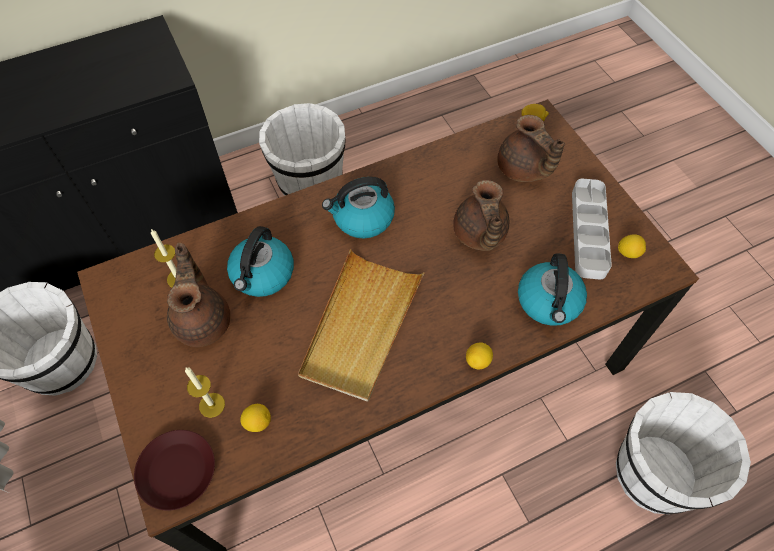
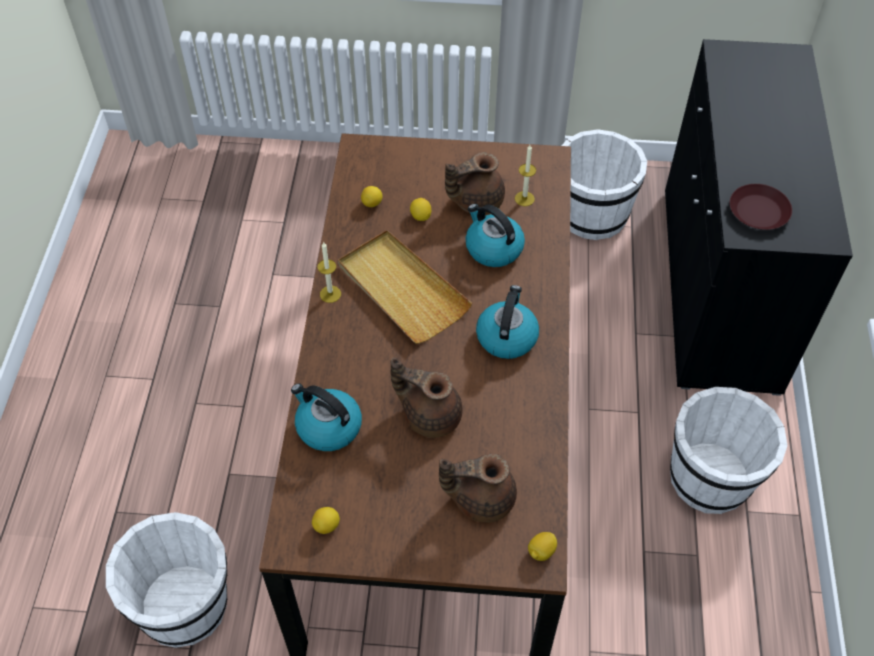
camera: 120 degrees right, 5 degrees down
(177, 472) = (369, 155): brown plate -> brown plate (758, 211)
(203, 320) = (475, 201): brown teapot -> brown teapot turned 135 degrees clockwise
(212, 405) = (403, 185): candle -> candle (330, 294)
(478, 361) = (317, 347): lemon -> lemon (420, 216)
(588, 231) = (372, 508): grey tray -> none

